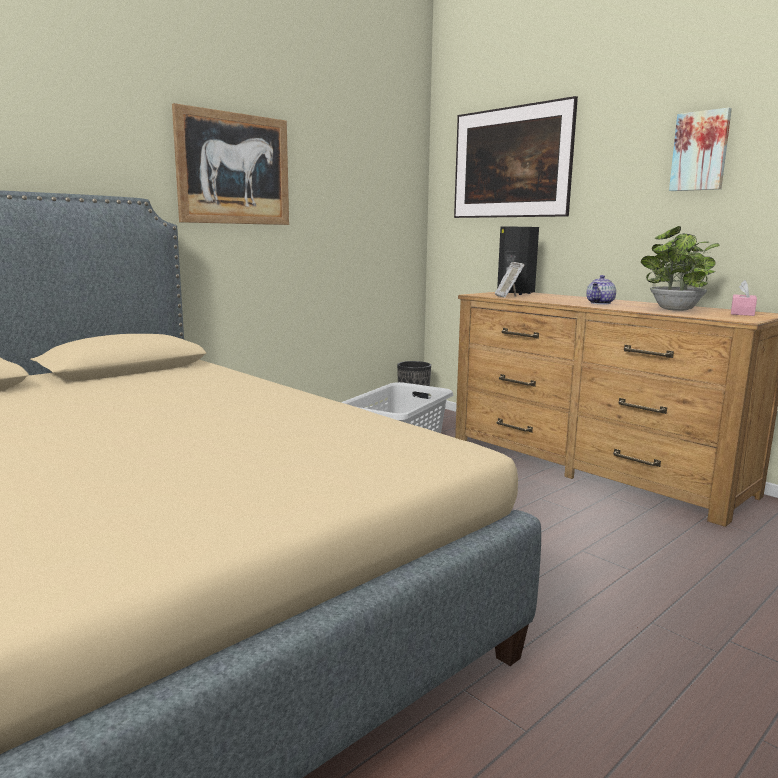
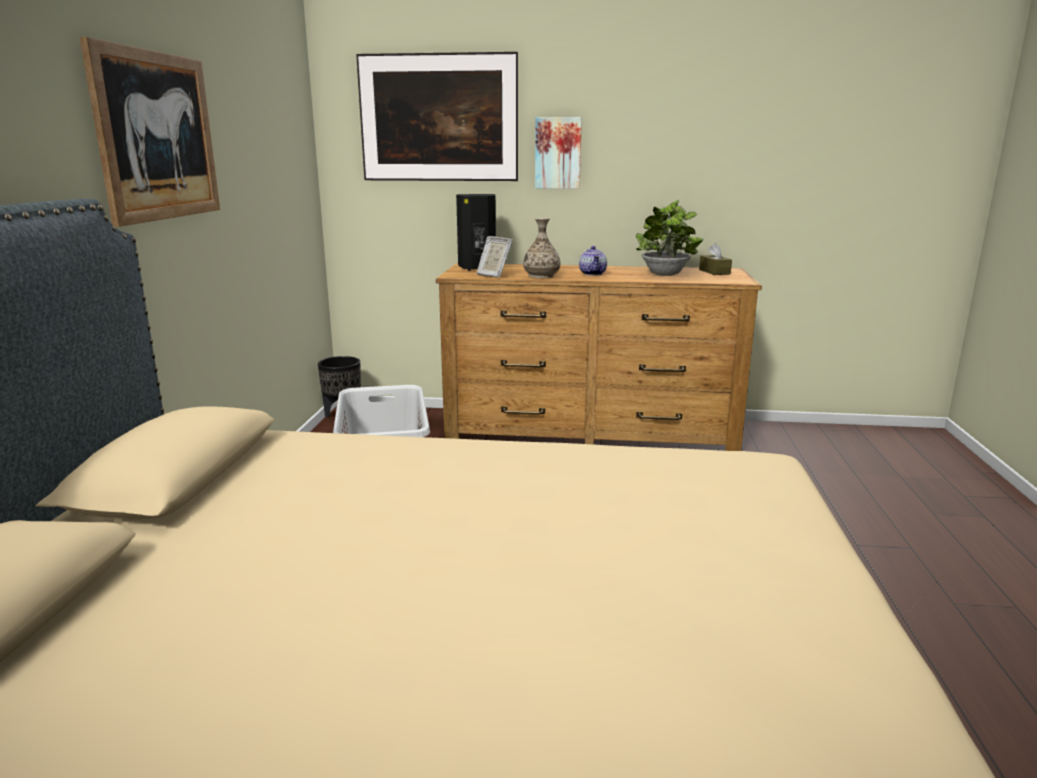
camera: 40 degrees left, 5 degrees up
(546, 300) = (541, 276): none -> vase
(700, 151) = (652, 122): picture -> picture (558, 153)
(742, 313) = (714, 272): pink tissue box -> brown tissue box

